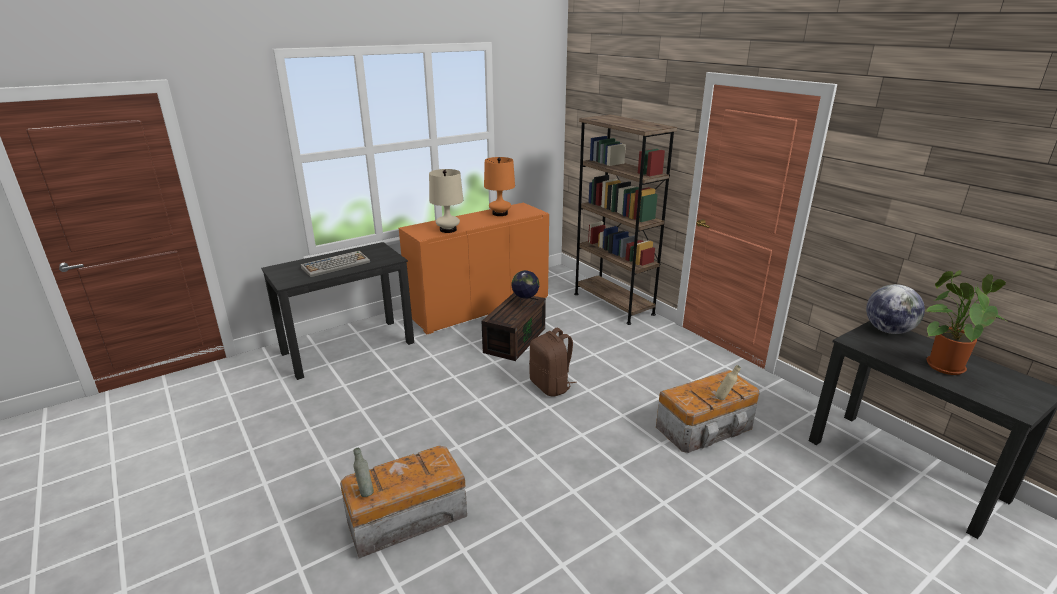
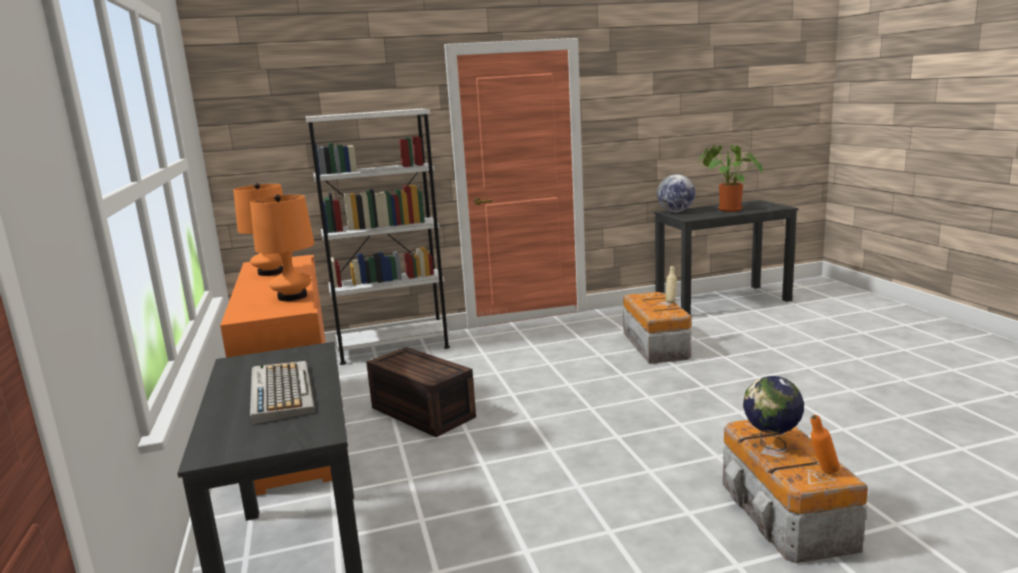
camera: 70 degrees left, 10 degrees down
(365, 491) = (822, 472): grey bottle -> orange bottle
(448, 230) = (292, 297): beige table lamp -> orange table lamp
(525, 303) = (410, 358): globe -> globe (771, 444)
(551, 386) = (548, 402): brown backpack -> none
(613, 304) = (393, 348): brown bookcase -> white bookcase

